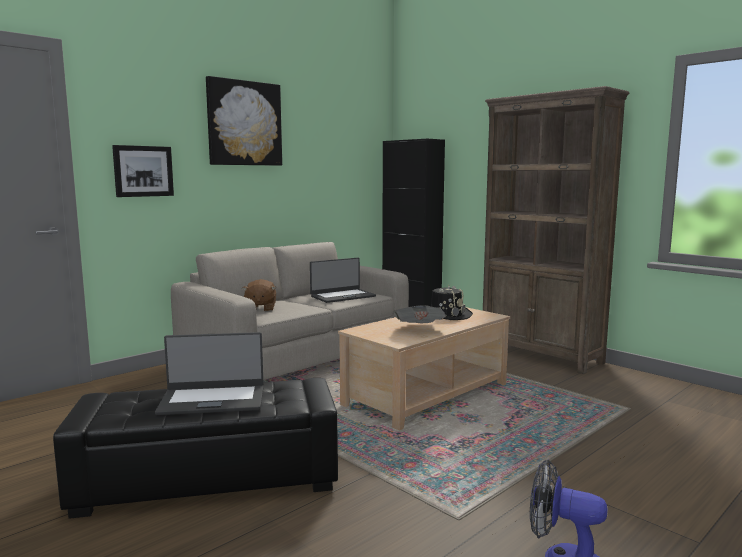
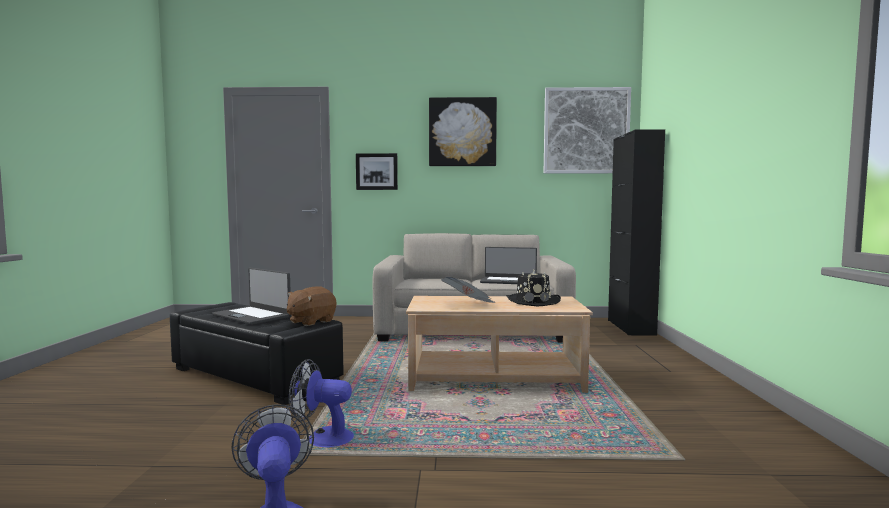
camera: 45 degrees right, 5 degrees down
(260, 309) = (427, 280): brown plush toy -> brown plush toy (311, 321)
(355, 130) = (586, 131): none -> picture
(441, 497) = (322, 438): none -> fan
(541, 355) = (706, 383): brown bookcase -> none

